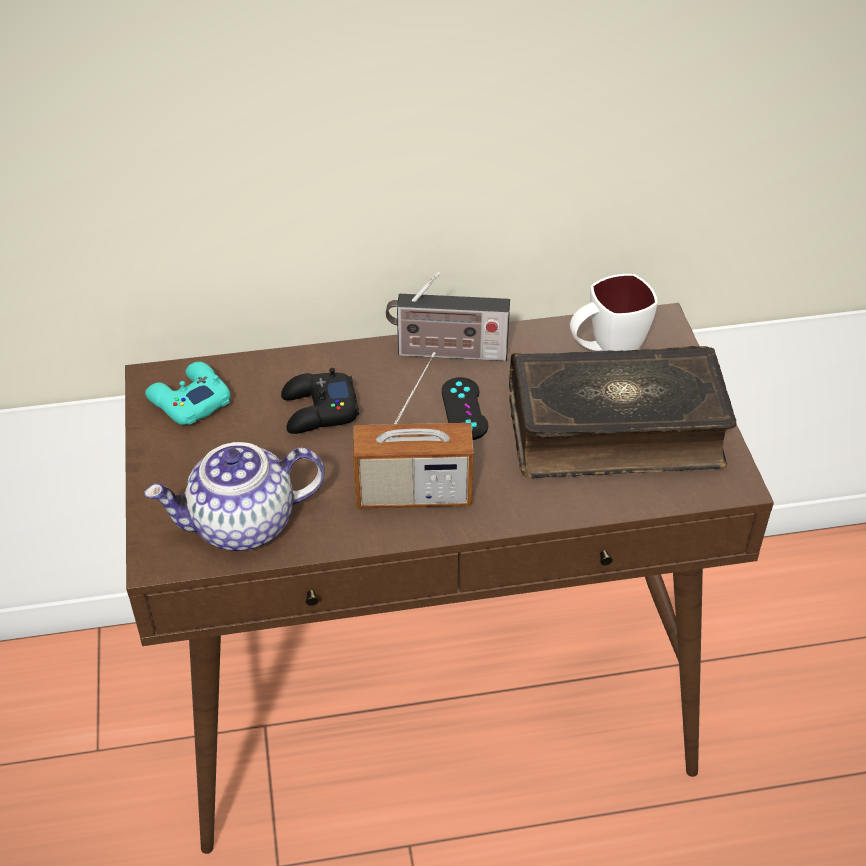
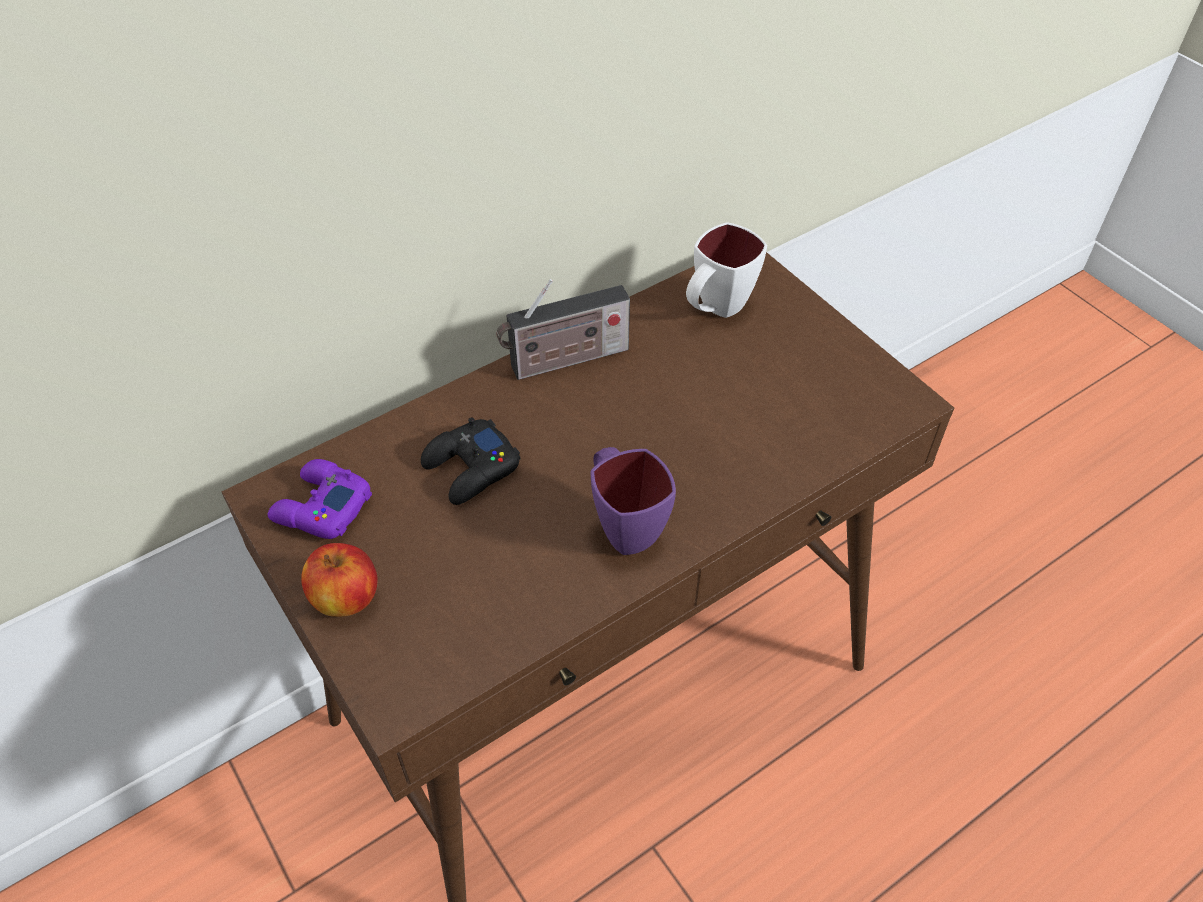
camera: 25 degrees left, 5 degrees up
(168, 472) = (346, 599): none -> apple
(189, 401) = (321, 507): turquoise game controller -> purple game controller
(242, 525) = (465, 628): teapot -> none
(413, 494) = (624, 525): radio -> purple mug
(464, 409) = (618, 414): black game controller -> none
(615, 430) = (774, 386): book -> none

